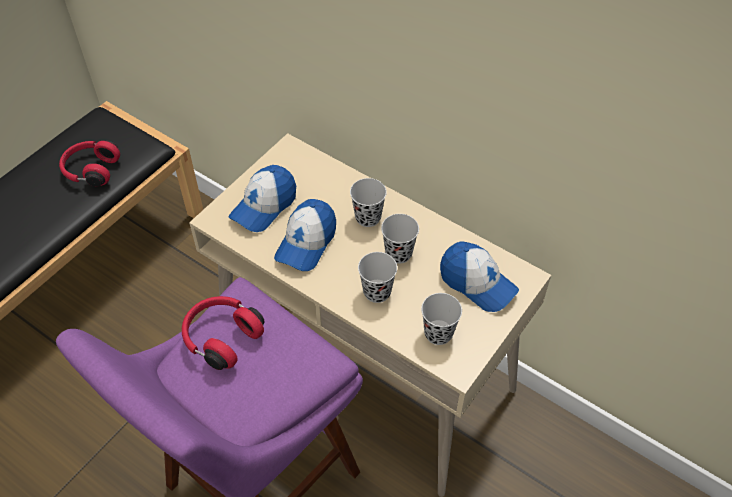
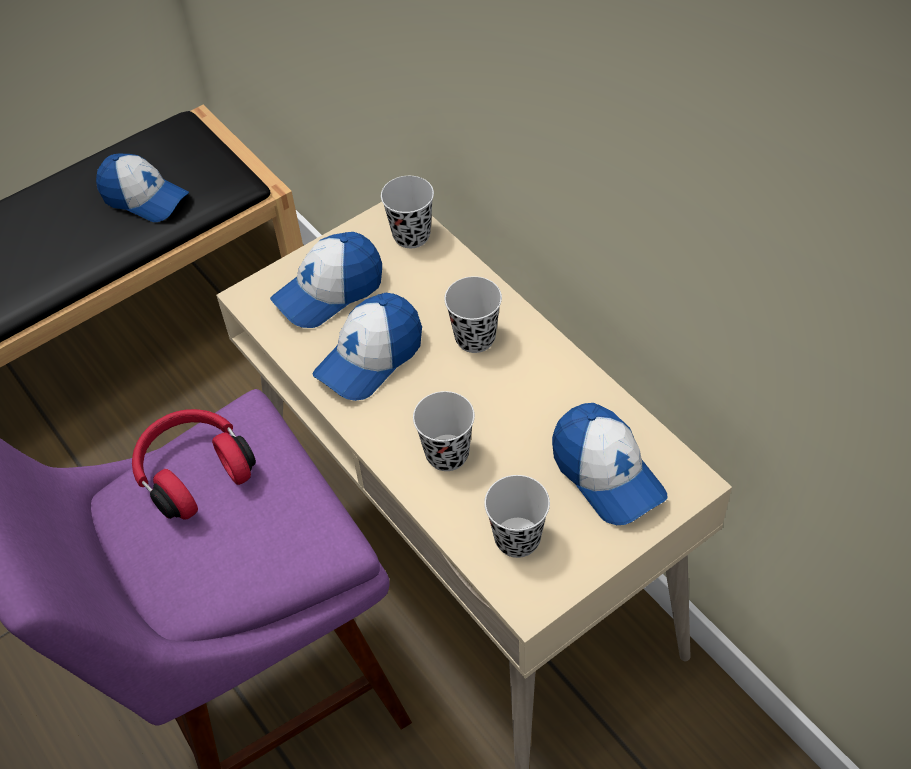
camera: 20 degrees right, 0 degrees up
(91, 170) = (144, 198): red headphones -> cap
(398, 253) = (501, 402): black cup -> black cup (411, 235)

